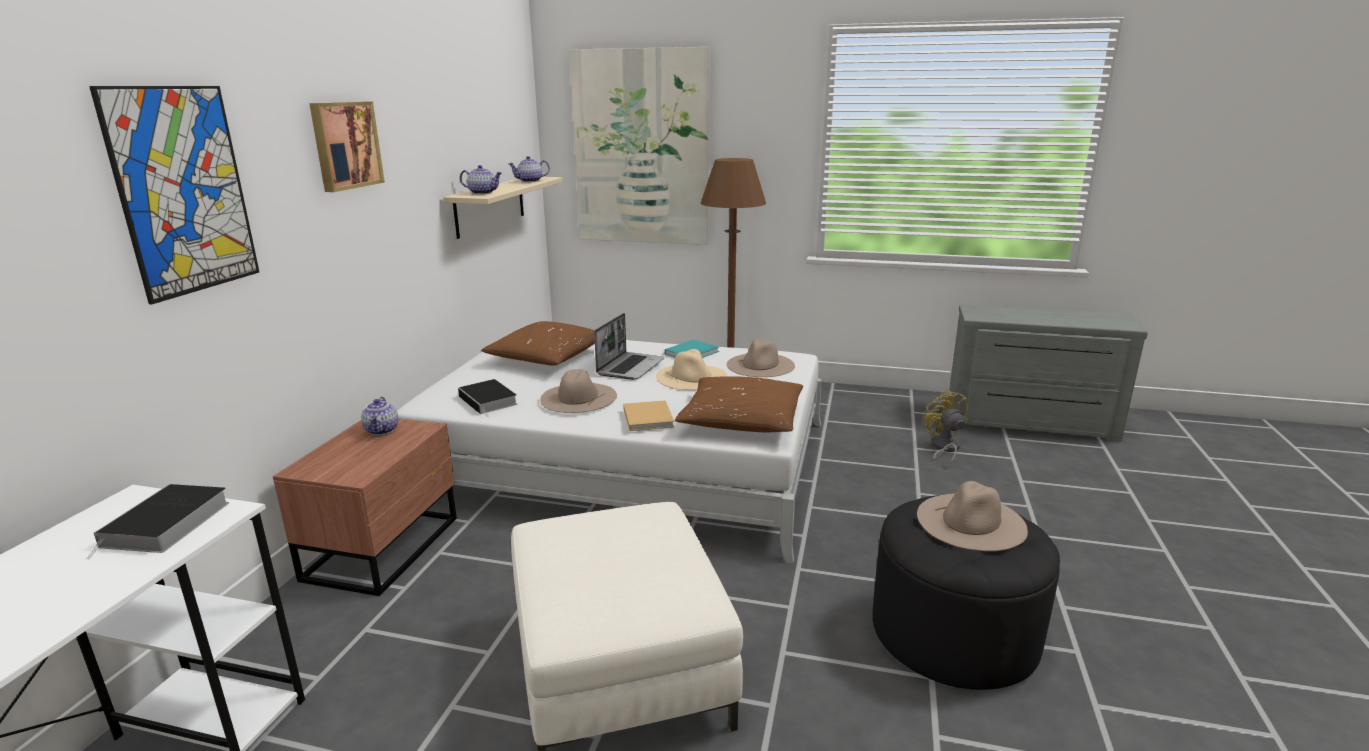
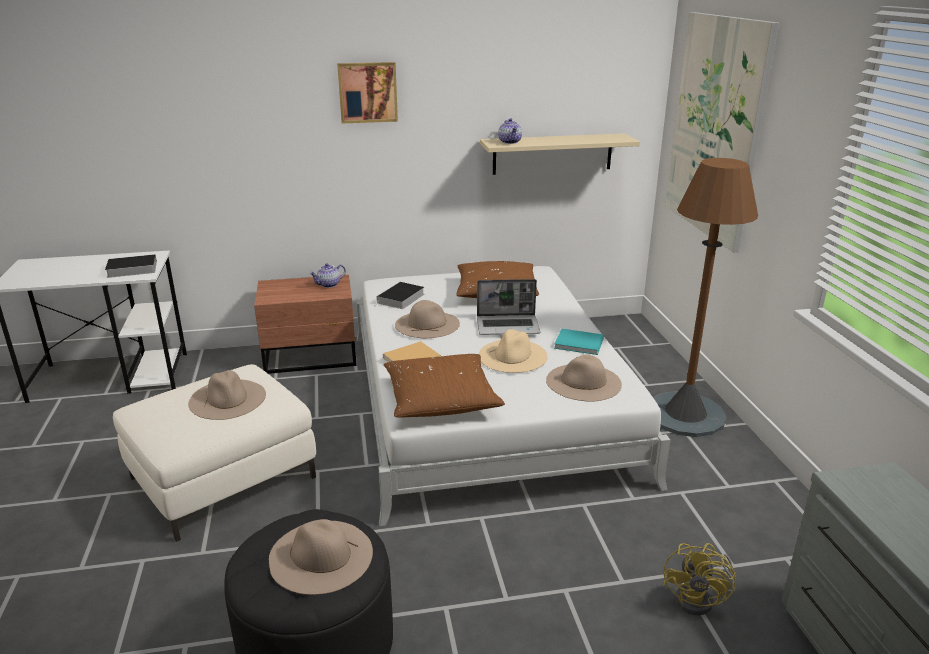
camera: 65 degrees right, 5 degrees up
(183, 191) = (229, 111): picture -> none
(530, 181) = (593, 139): teapot -> none
(615, 545) = (227, 399): none -> beige hat
(944, 449) = (700, 599): yellow fan -> yellow fan turned 150 degrees clockwise

